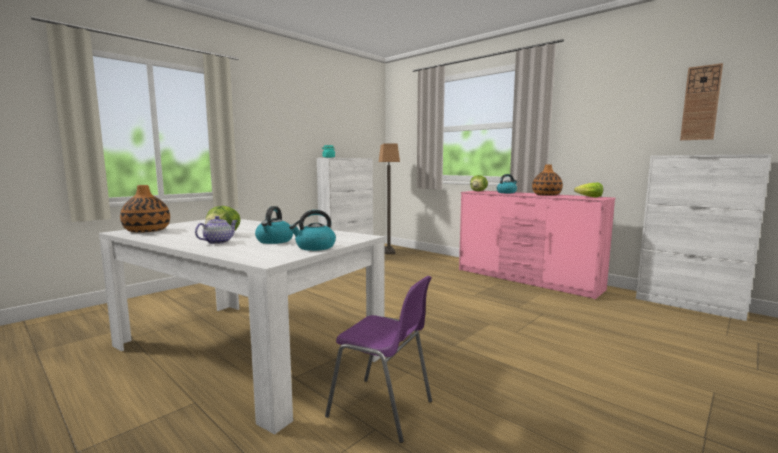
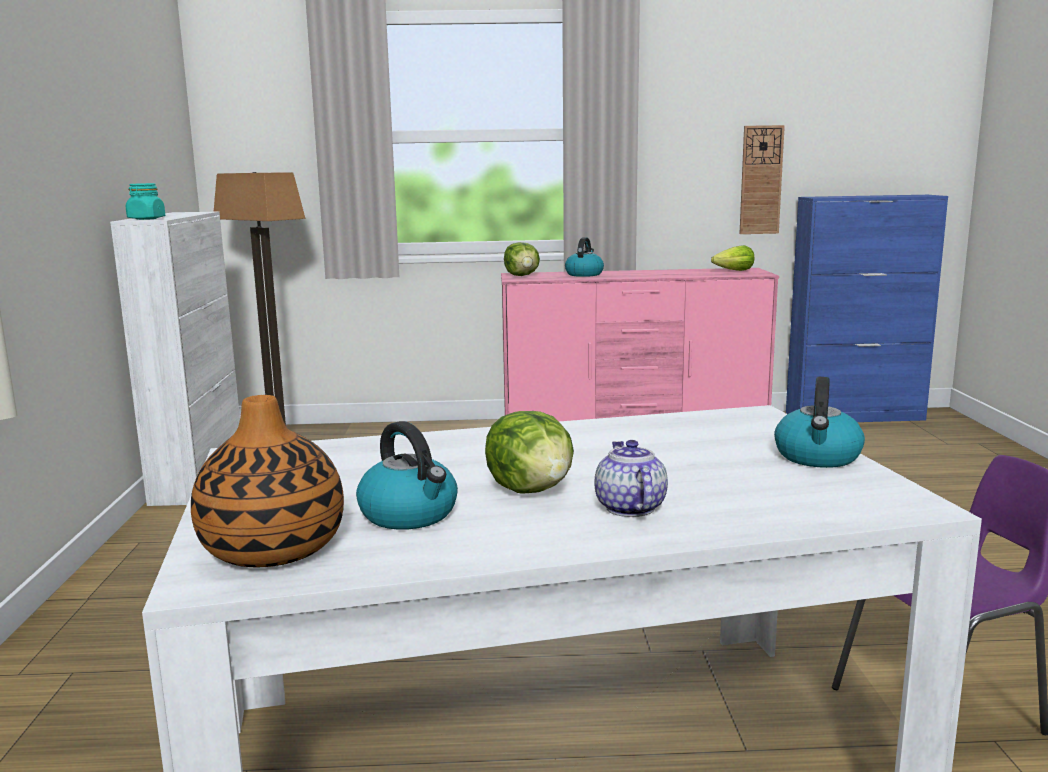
camera: 45 degrees left, 5 degrees up
(274, 241) = (699, 468): kettle -> kettle (410, 515)
(546, 195) = (667, 273): vase -> none
(689, 305) = (855, 416): white cabinet -> blue cabinet
(701, 103) = (849, 117): wall clock -> wall clock (761, 180)

